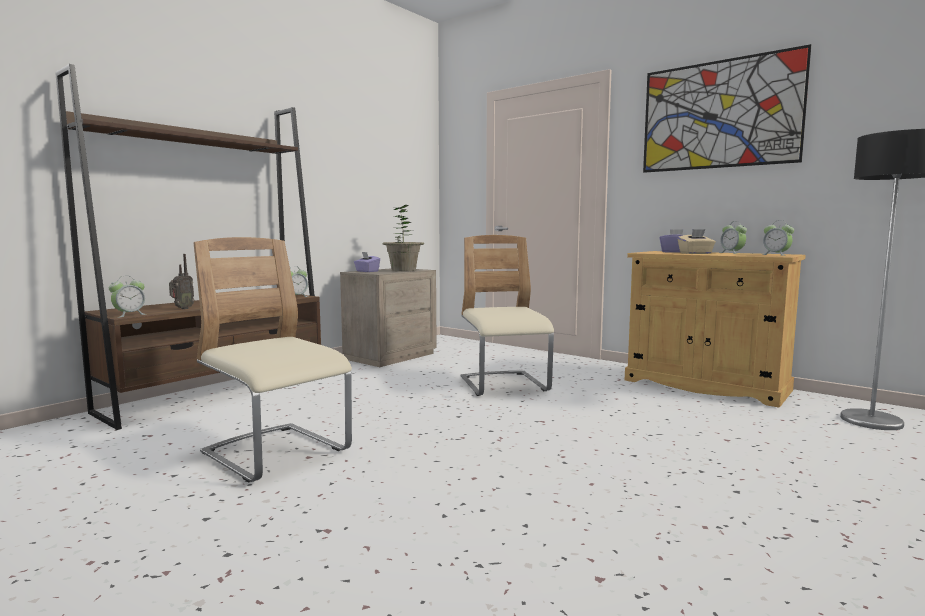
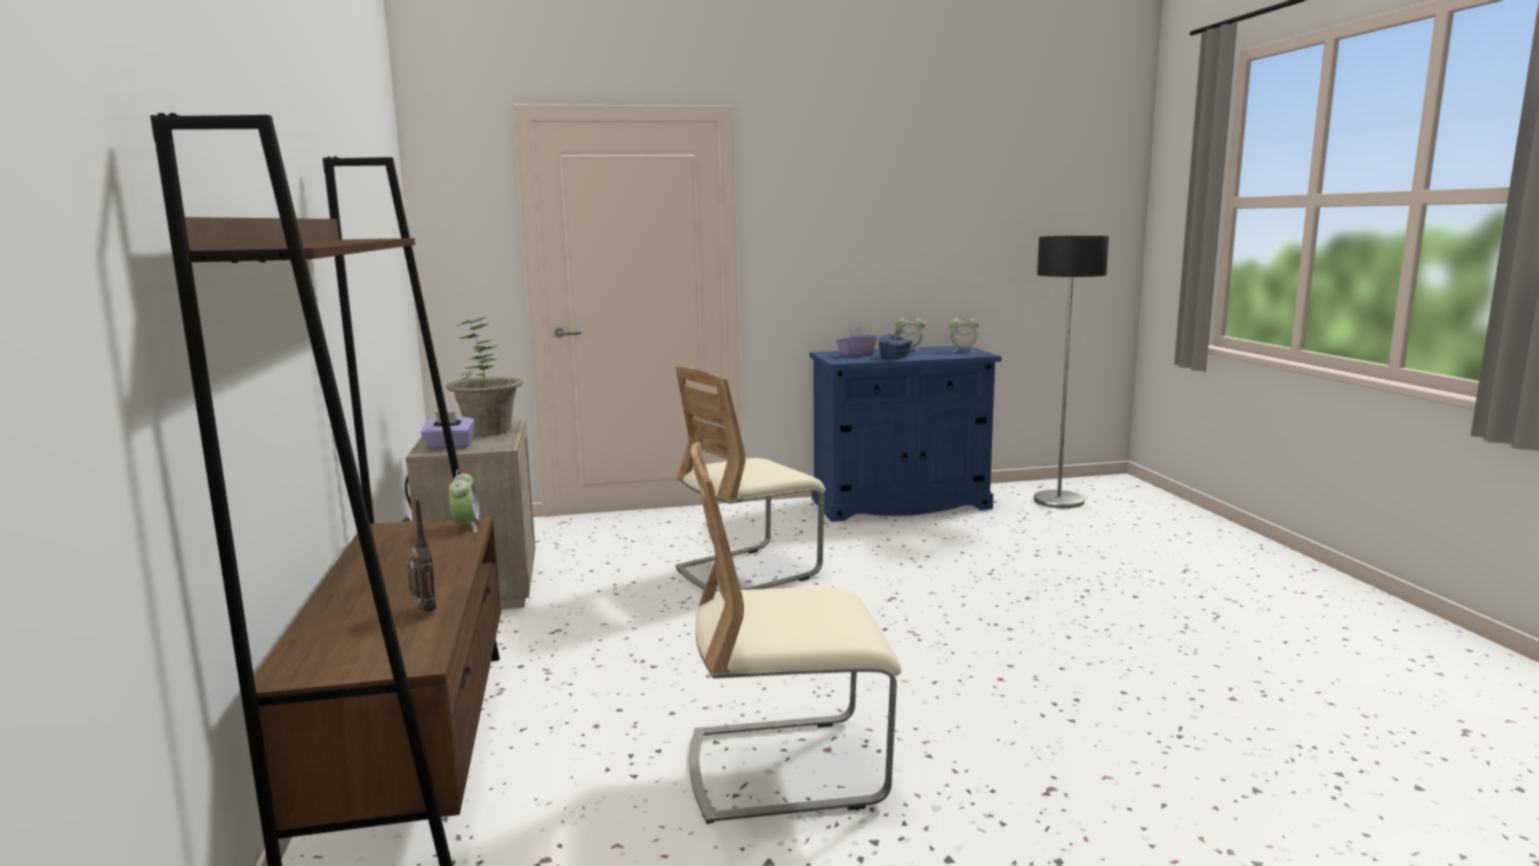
camera: 50 degrees left, 5 degrees up
(129, 315) = (415, 656): alarm clock -> none
(504, 385) = (748, 572): beige chair -> beige chair turned 60 degrees counterclockwise
(695, 253) = (895, 357): beige tissue box -> blue tissue box
(705, 385) = (900, 504): beige cabinet -> blue cabinet
(719, 114) = (874, 186): picture -> none

